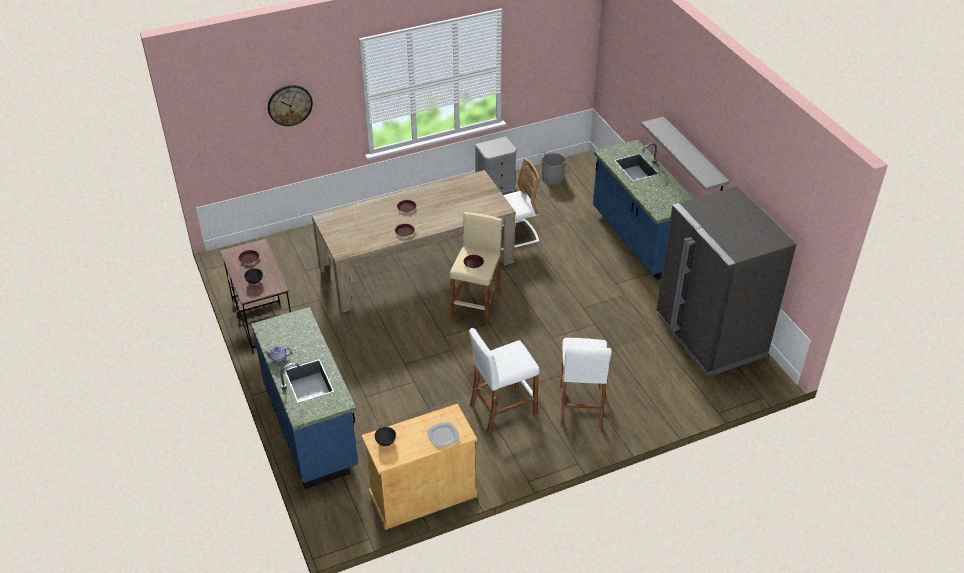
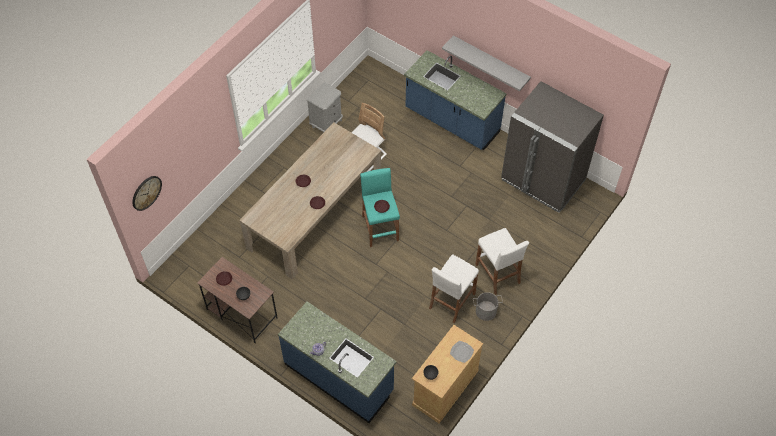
camera: 30 degrees left, 15 degrees up
(290, 105) = (190, 147): wall clock -> wall clock (146, 192)
(476, 305) = (380, 228): beige stool -> turquoise stool
(552, 177) = (358, 92): grey bucket -> grey bucket (486, 311)

